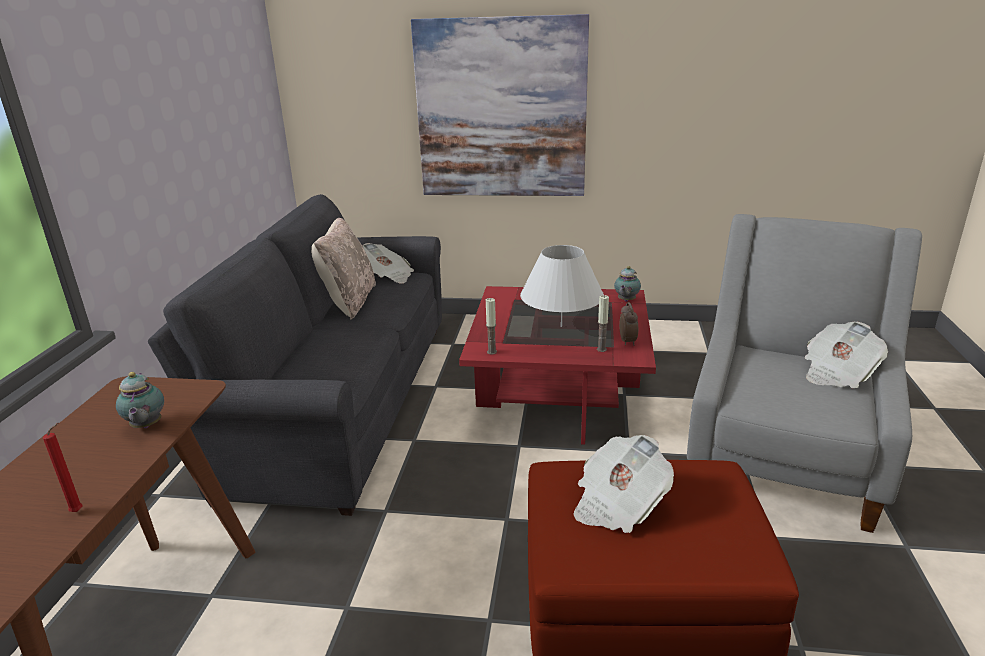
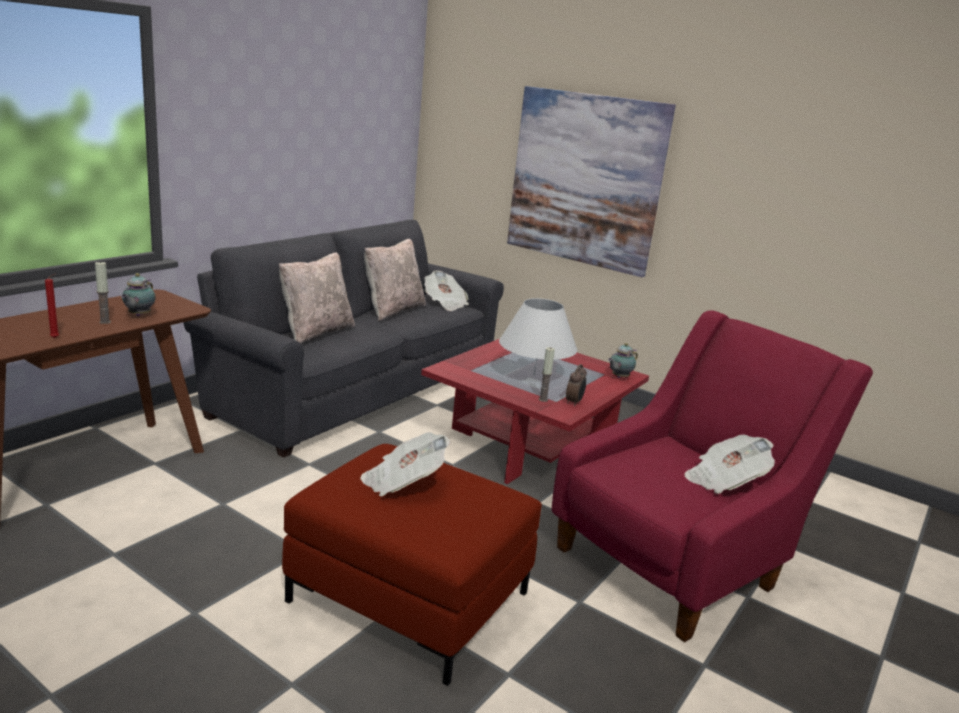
camera: 25 degrees right, 5 degrees down
(305, 357) = (316, 332): none -> beige pillow
(491, 352) = (453, 372): candle -> candle (105, 322)
(784, 457) = (676, 562): grey armchair -> red armchair

